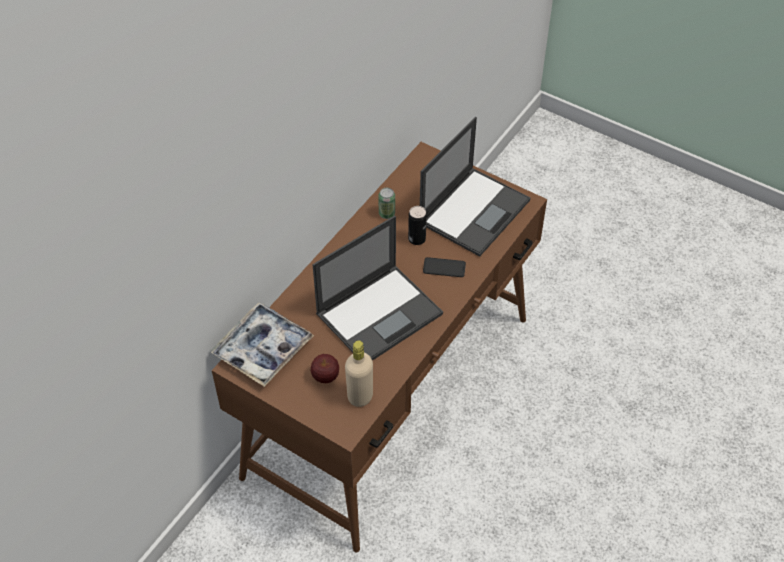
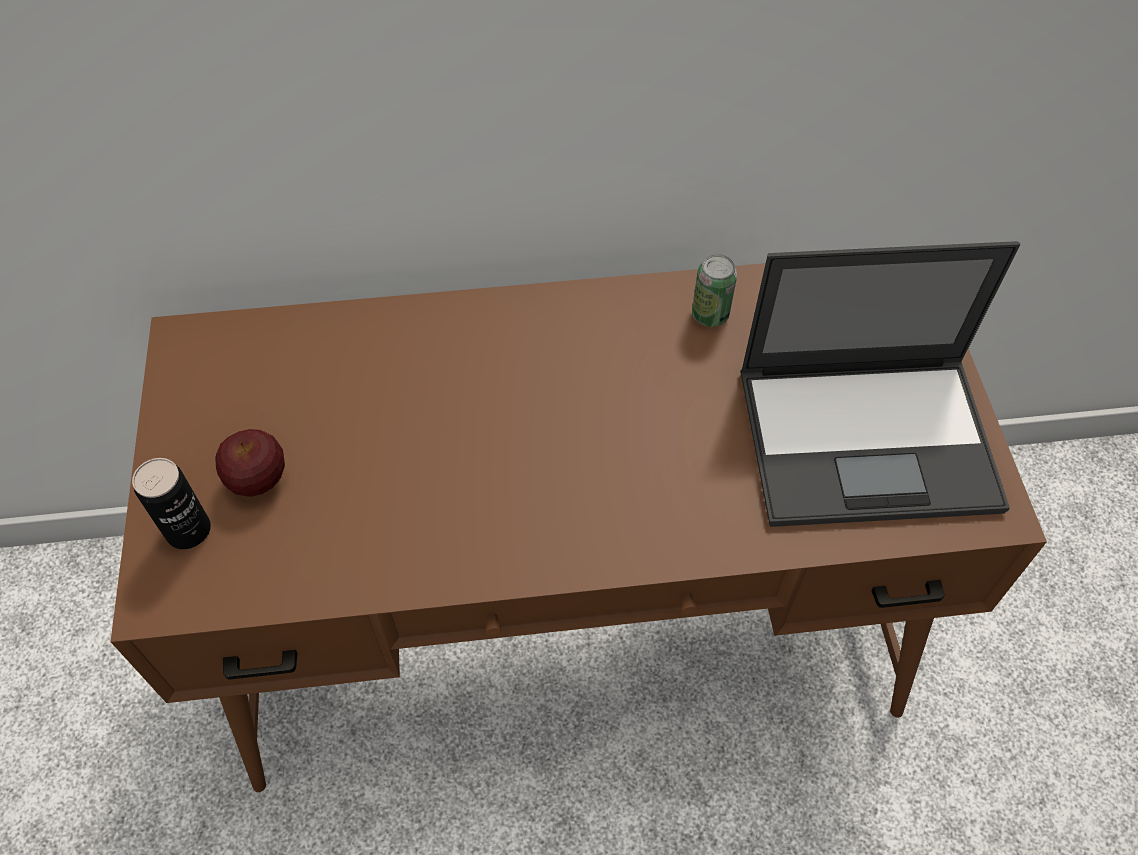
camera: 50 degrees right, 5 degrees up
(263, 349) = (248, 352): tray -> none
(360, 396) = (253, 565): beige bottle -> none
(380, 313) = (475, 461): laptop -> none
(417, 239) = (702, 397): can -> can (188, 530)
(444, 267) = (681, 487): phone -> none

